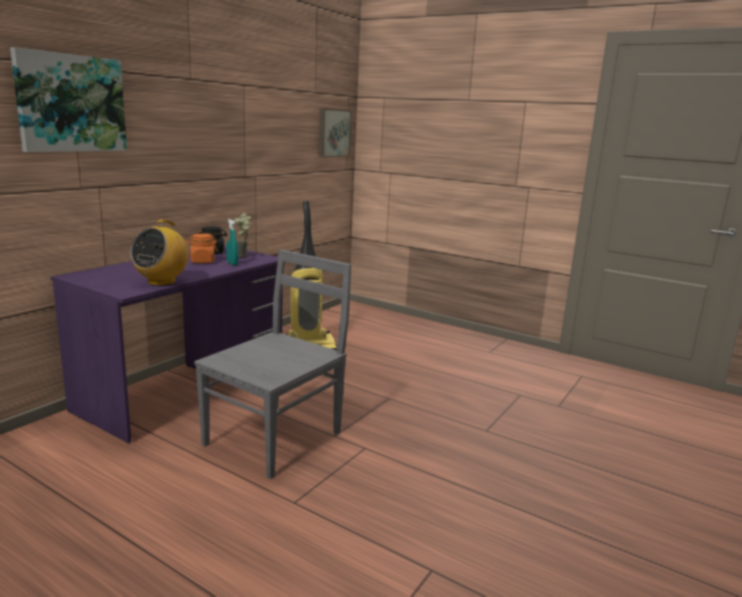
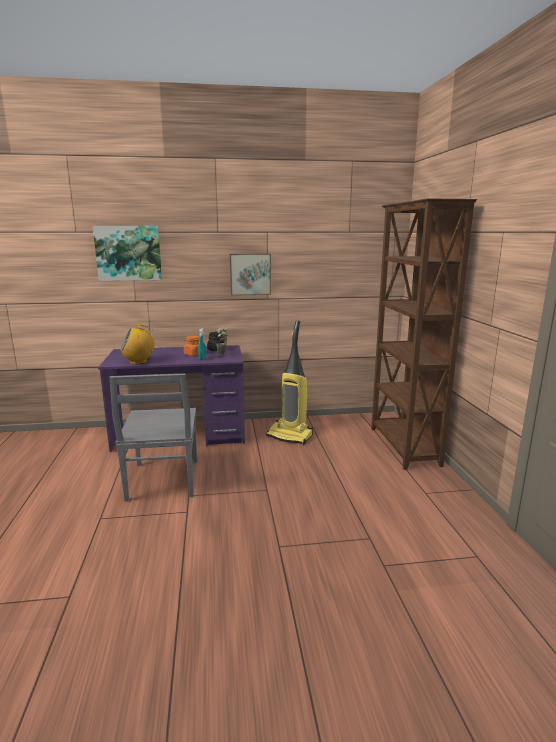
camera: 50 degrees right, 0 degrees up
(276, 437) = (163, 481): grey chair -> grey chair turned 90 degrees clockwise
(333, 133) = (371, 264): picture -> picture (250, 274)
(413, 325) = (403, 446): none -> brown bookcase

